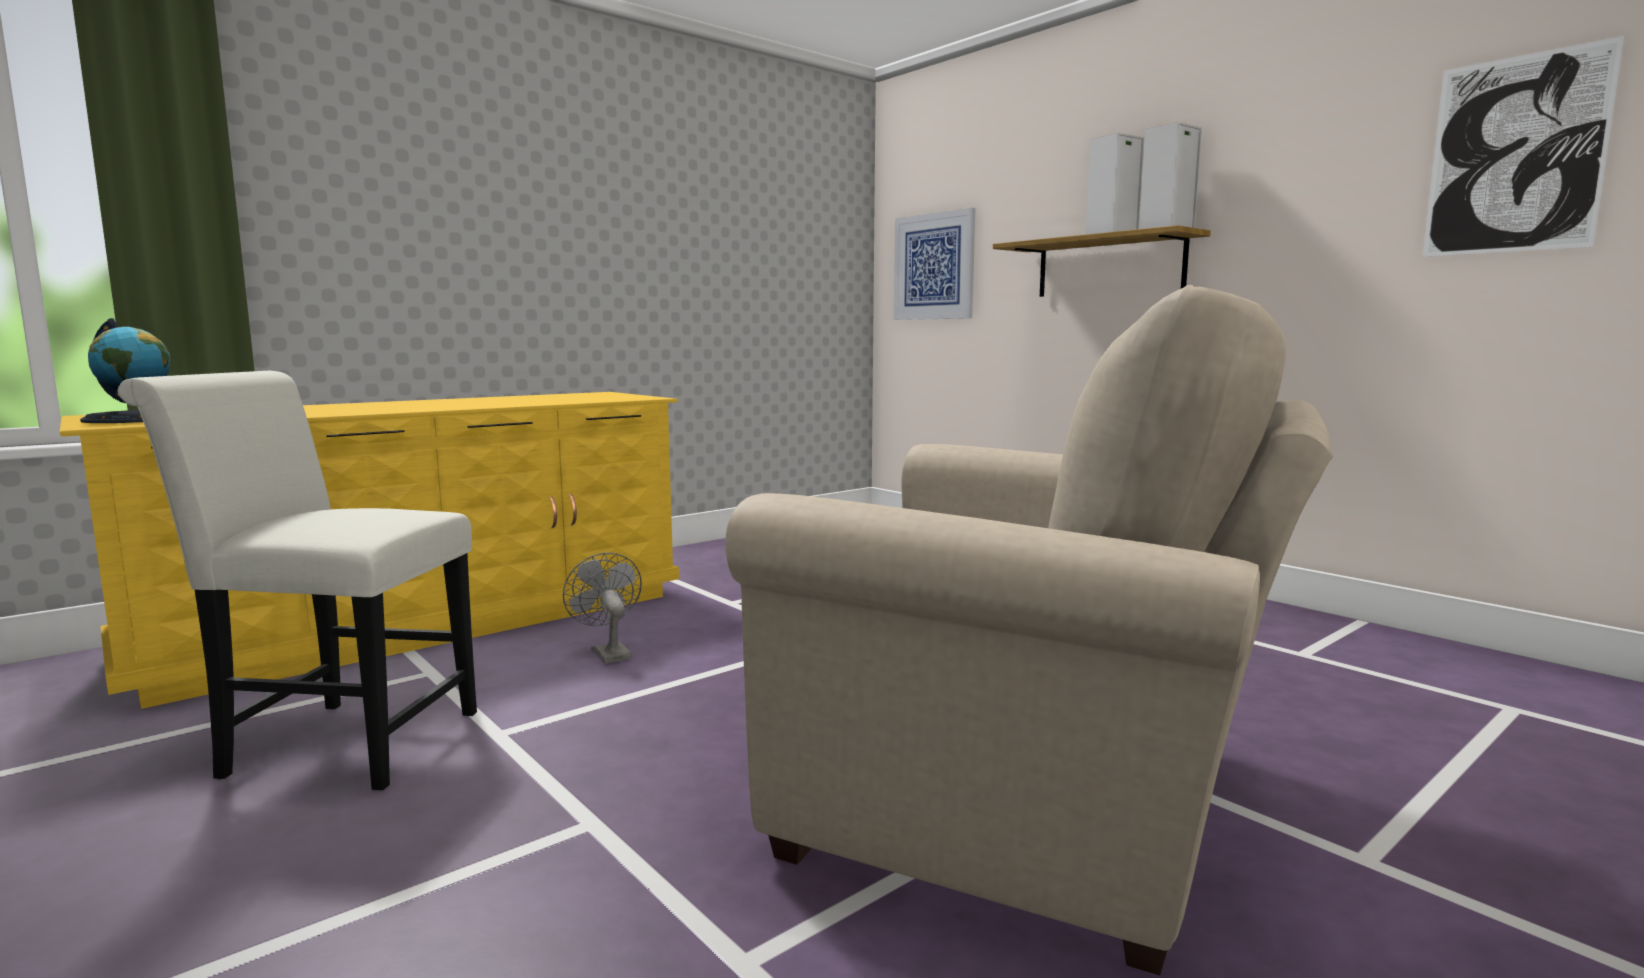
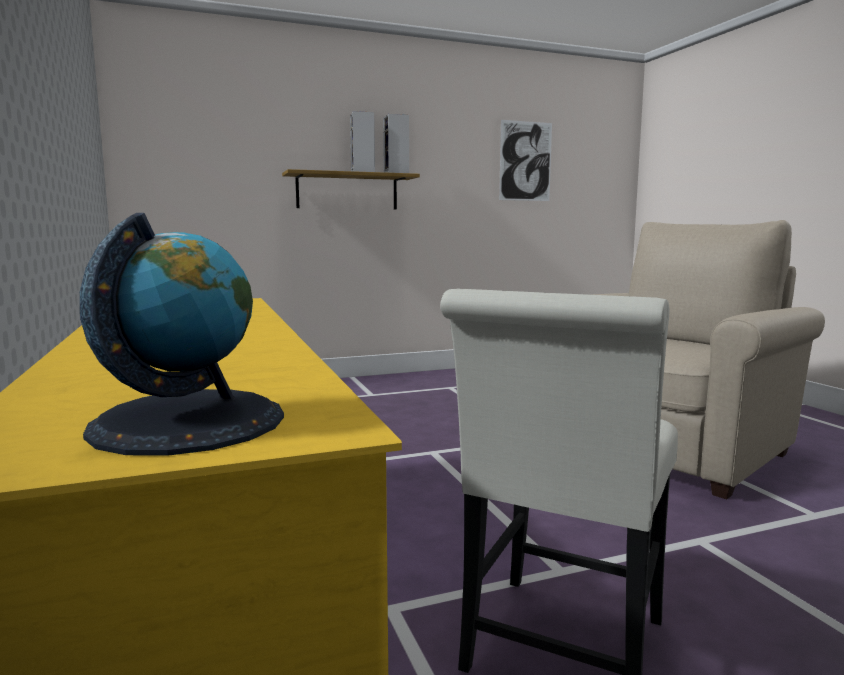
camera: 70 degrees left, 0 degrees up
(607, 652) = (401, 520): grey fan -> none
(934, 267) = (187, 178): picture -> none

